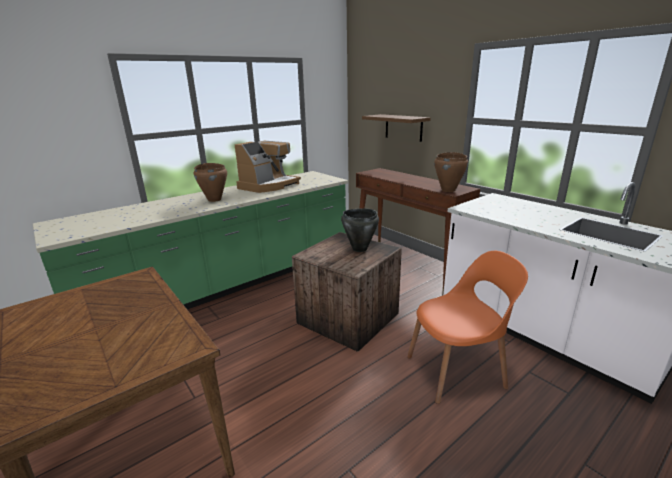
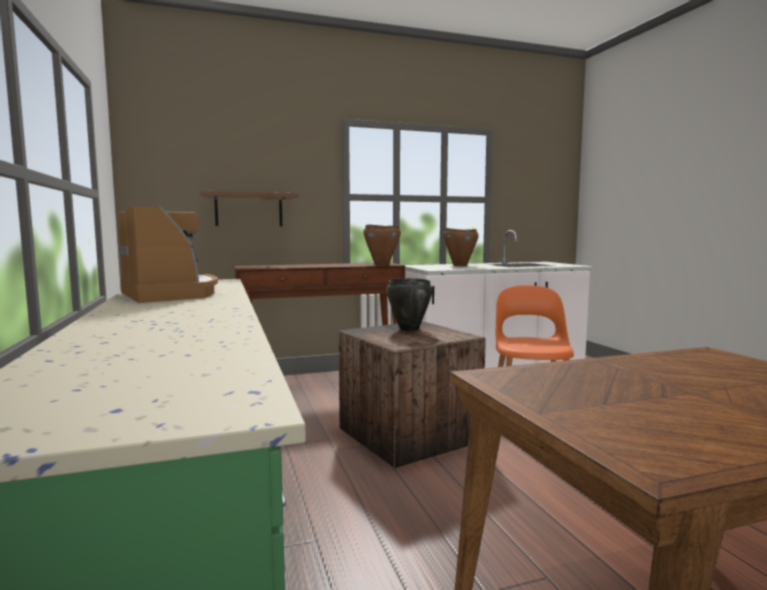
camera: 70 degrees left, 15 degrees down
(214, 199) = (186, 311): brown cooking pot -> brown cooking pot (459, 265)

